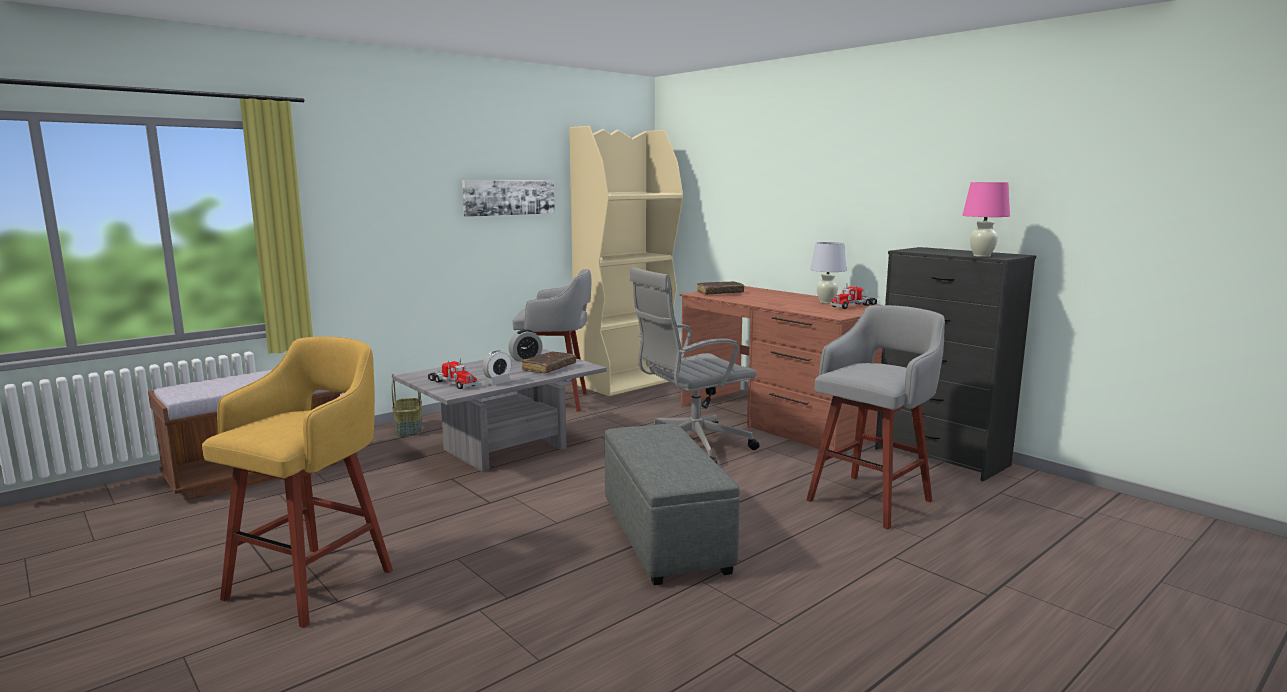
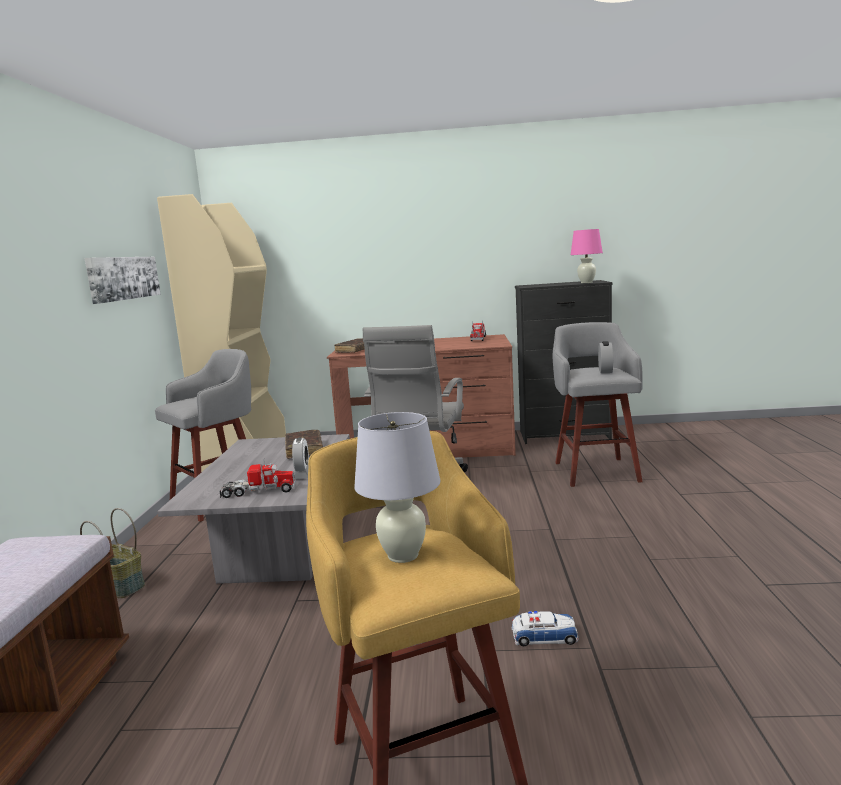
camera: 45 degrees left, 0 degrees up
(503, 574) = (544, 636): none -> toy car
(525, 359) = (253, 451): alarm clock -> alarm clock (605, 371)
(665, 536) = (563, 547): grey ottoman -> none
(826, 302) = (452, 340): white table lamp -> white table lamp (402, 555)

